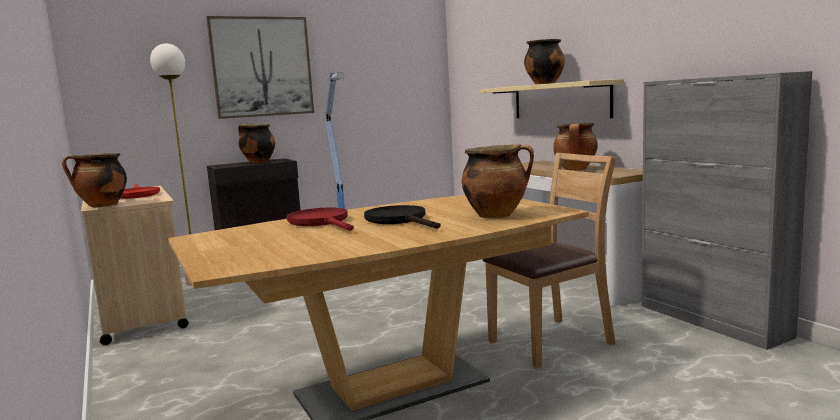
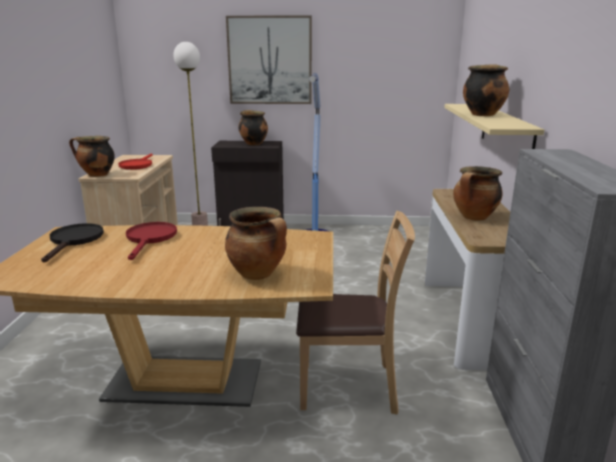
camera: 30 degrees right, 10 degrees up
(400, 220) = (192, 255): black frying pan -> black frying pan (74, 241)

